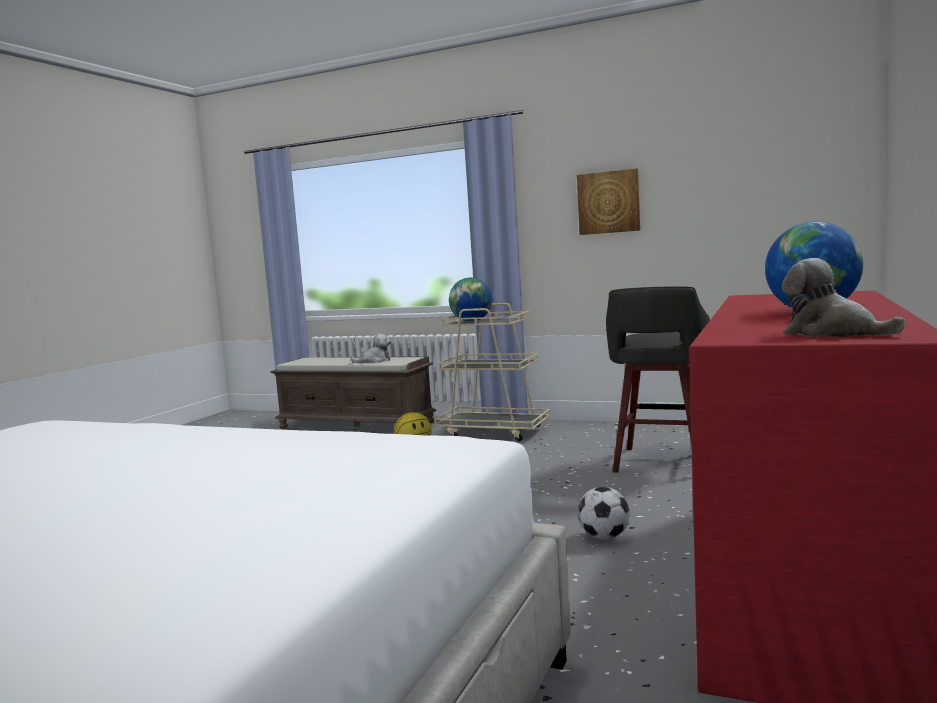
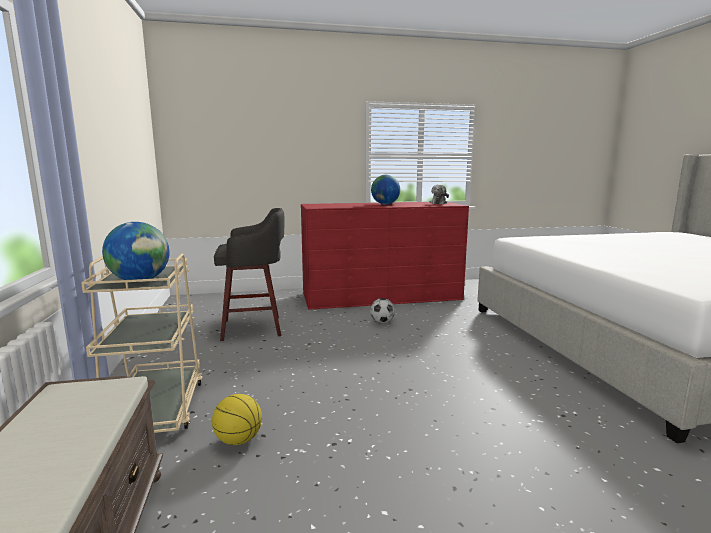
camera: 125 degrees left, 5 degrees up
(374, 361) = (79, 418): plush toy -> none
(608, 202) = (94, 139): picture -> none

